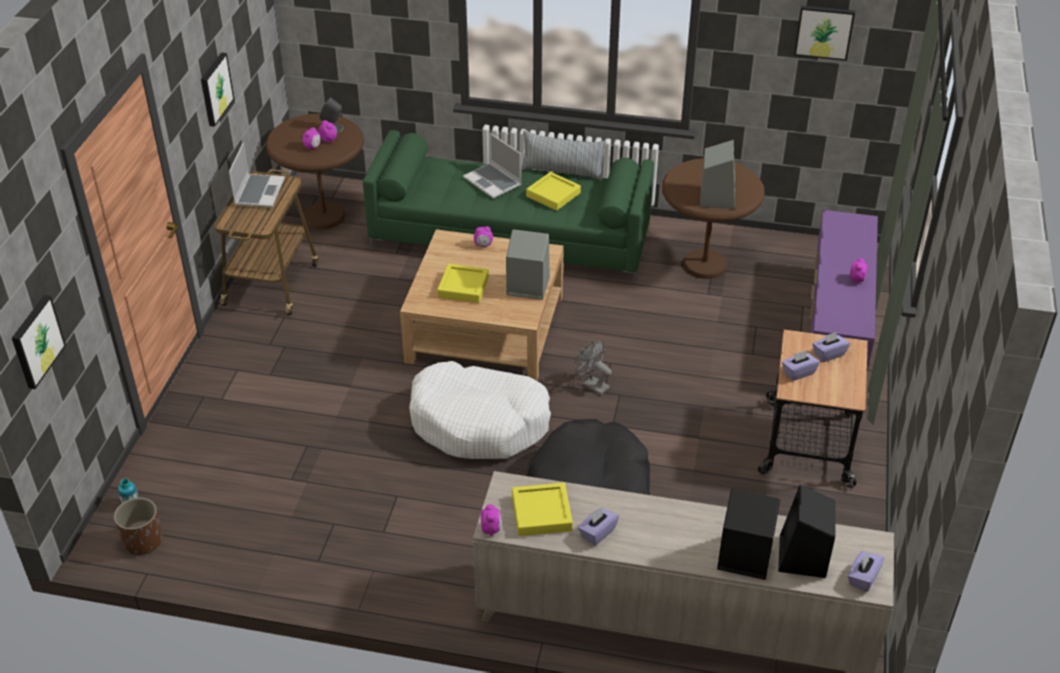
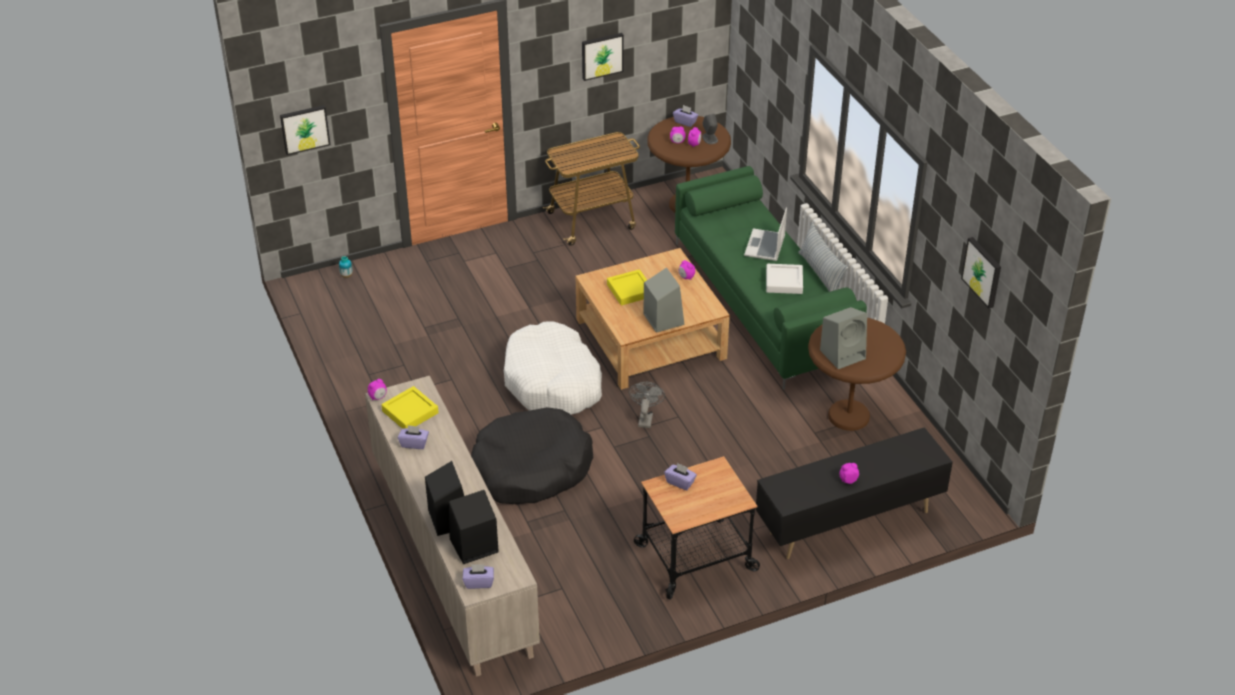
camera: 55 degrees right, 0 degrees up
(143, 541) = (322, 297): brown planter -> none
(259, 192) = (602, 147): laptop -> none
(553, 195) = (784, 282): yellow tray -> white tray
(828, 354) = (718, 490): purple tissue box -> purple tissue box (685, 122)
(835, 330) = (848, 522): purple tv stand -> black tv stand

